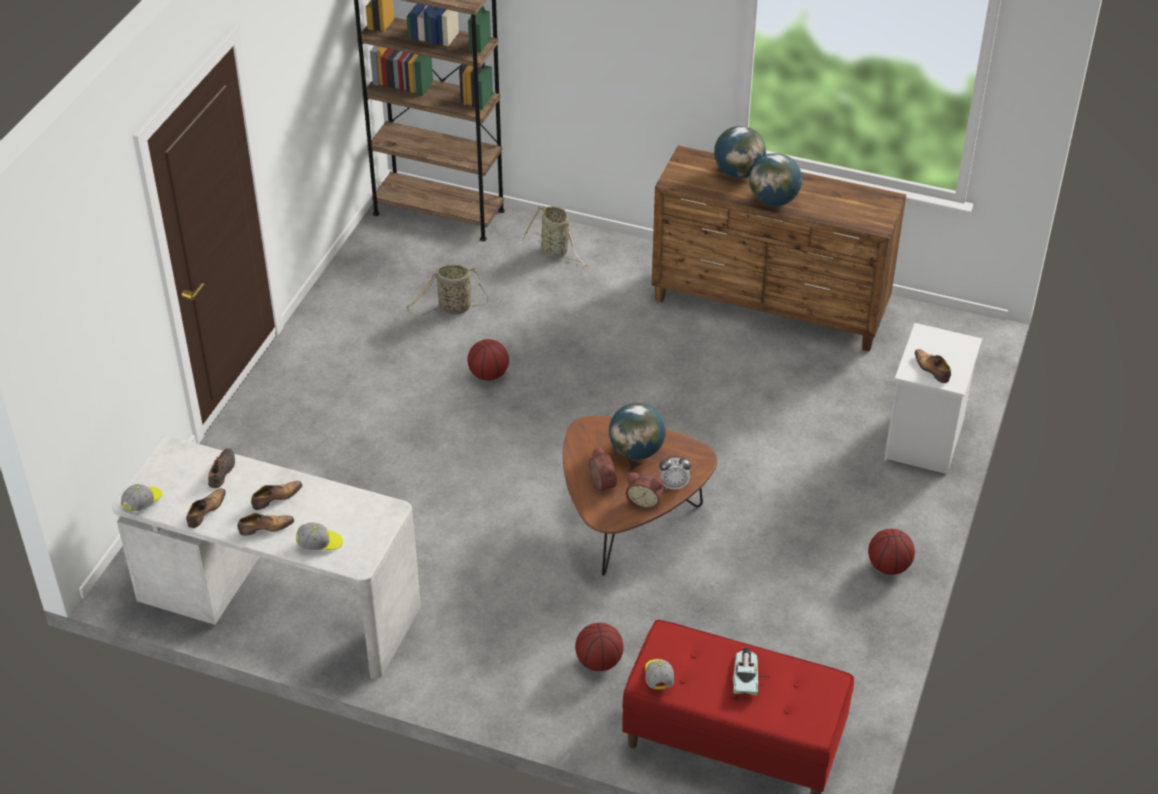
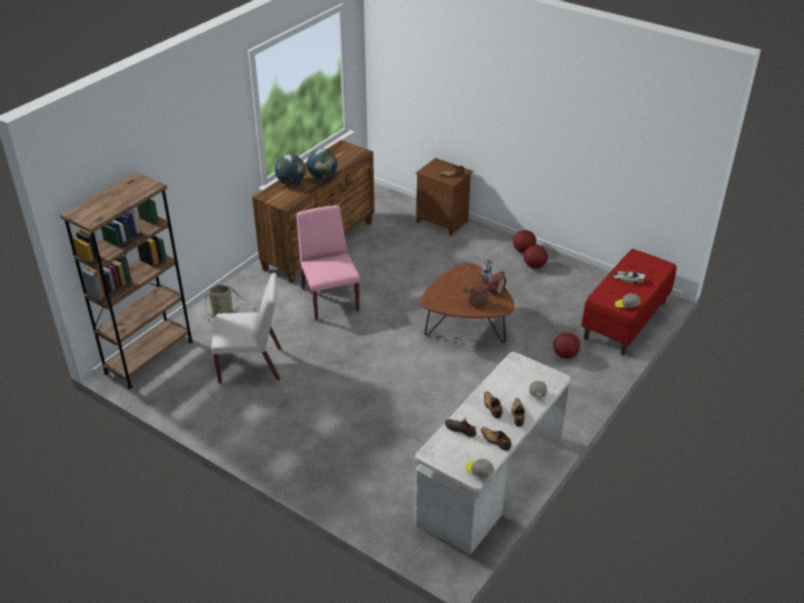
camera: 75 degrees left, 5 degrees down
(452, 308) = (251, 365): basket -> white chair
(488, 374) = (322, 359): basketball -> basketball (534, 266)
(635, 349) = (329, 298): none -> pink chair
(636, 450) = (455, 287): globe -> none
(925, 442) = (443, 221): white nightstand -> brown nightstand

